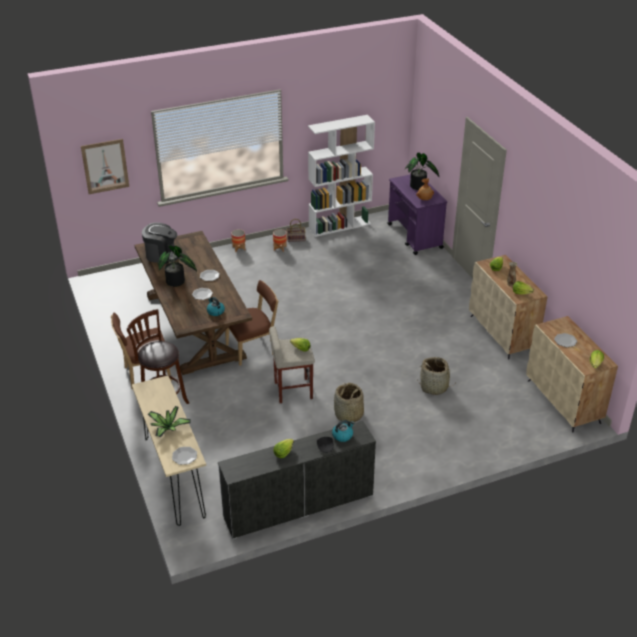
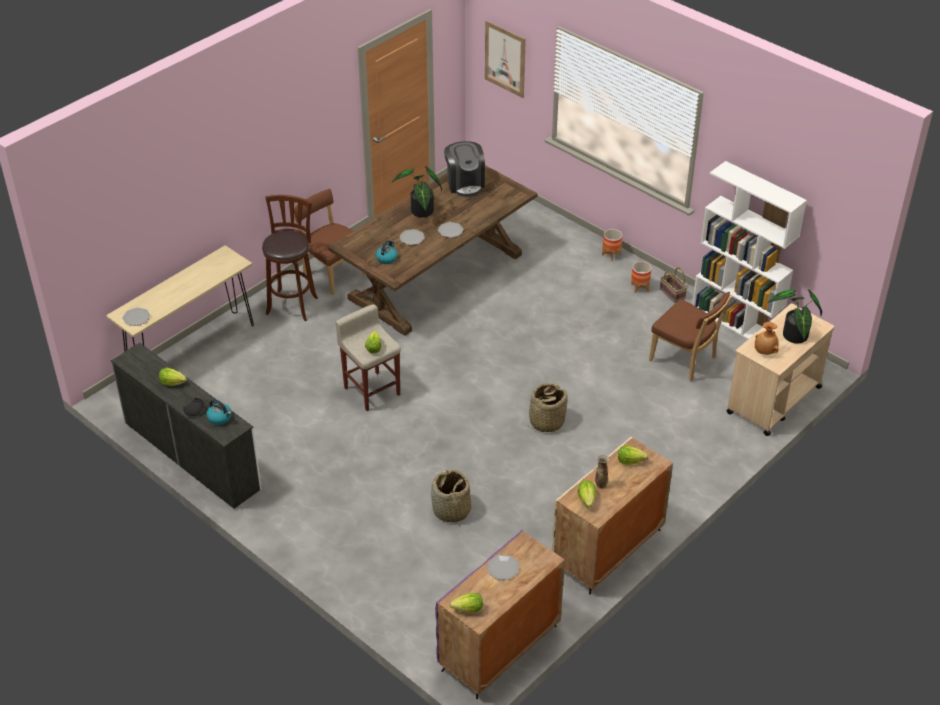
camera: 65 degrees right, 5 degrees up
(168, 428) = (171, 292): potted plant -> none
(253, 349) = (424, 335): brown chair -> brown chair (685, 360)
(348, 414) = (356, 449): basket -> basket (546, 421)
(415, 236) = (773, 400): purple cart -> beige cart
(564, 402) = (499, 649): beige cabinet -> purple cabinet

